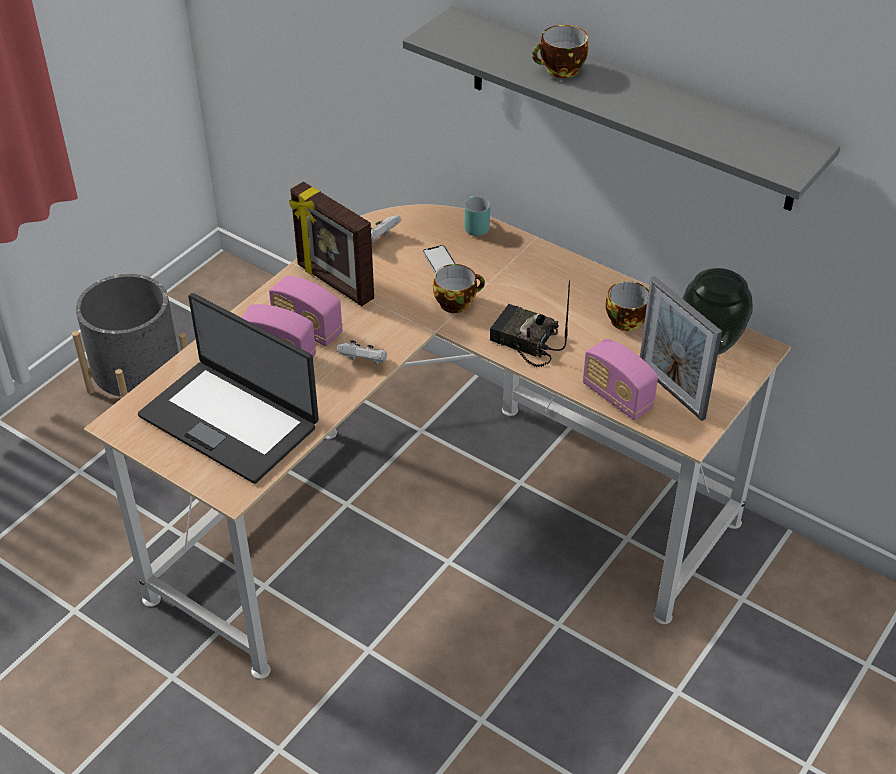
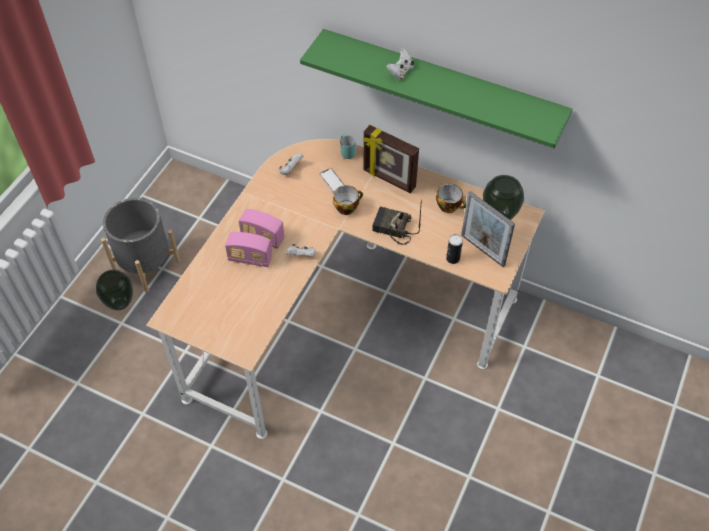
camera: 10 degrees left, 10 degrees up
(84, 443) = (120, 304): none -> vase
(230, 420) = (232, 306): laptop -> none
(334, 283) = (271, 203): picture frame -> picture frame (388, 179)
(560, 70) = (400, 72): cup -> white game controller
(617, 397) = (453, 258): radio -> can
(629, 108) = (441, 86): grey shelf -> green shelf

